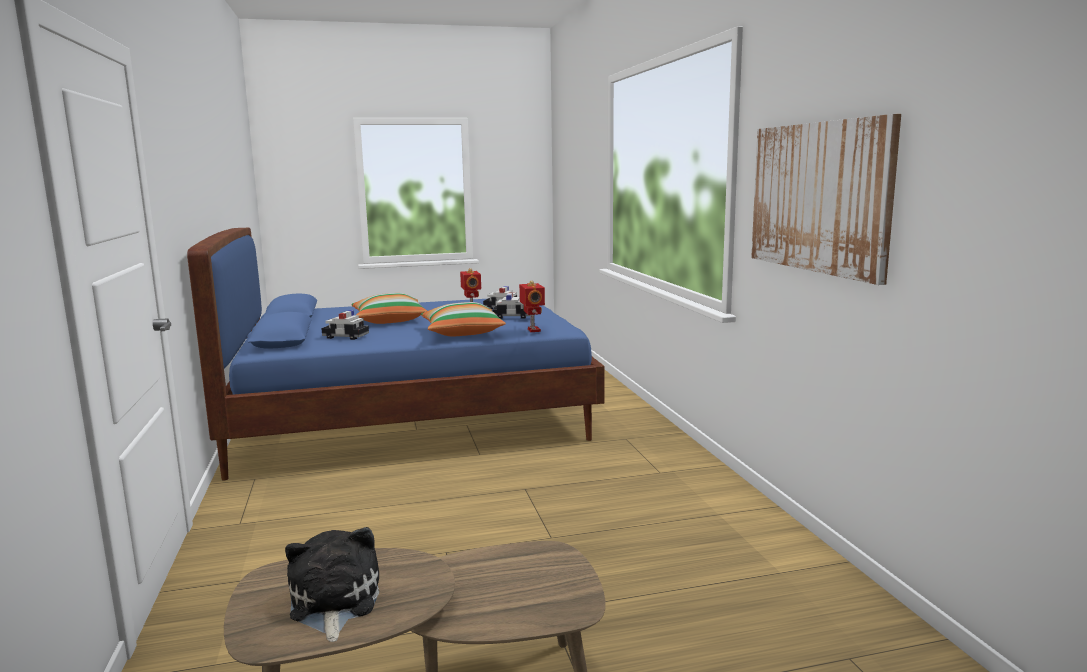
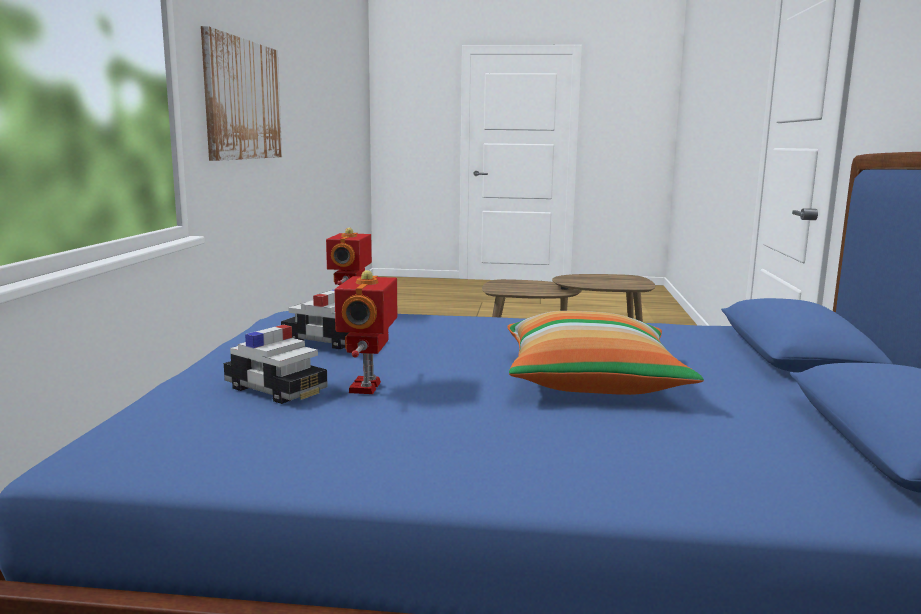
camera: 160 degrees left, 0 degrees up
(333, 603) = (606, 279): plush toy -> none
(345, 336) = (670, 343): toy car -> none
(462, 332) = (460, 325): pillow -> none

